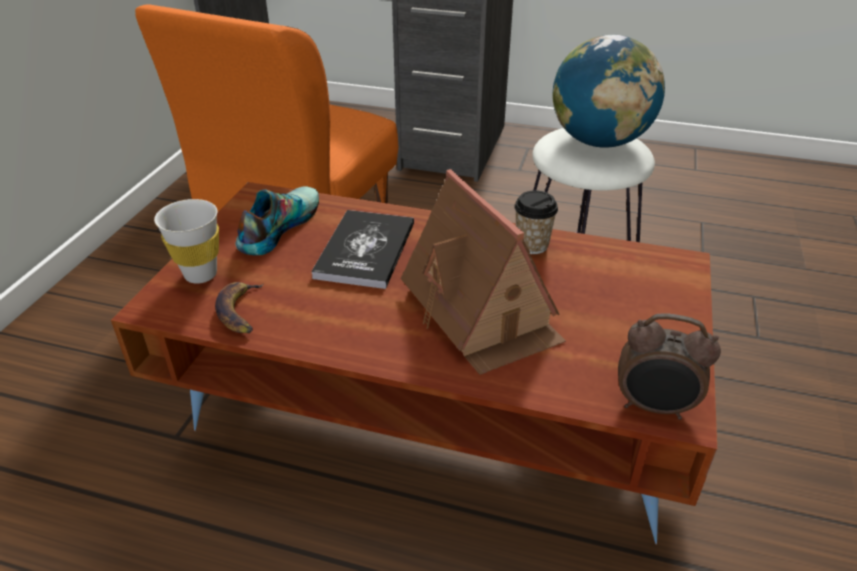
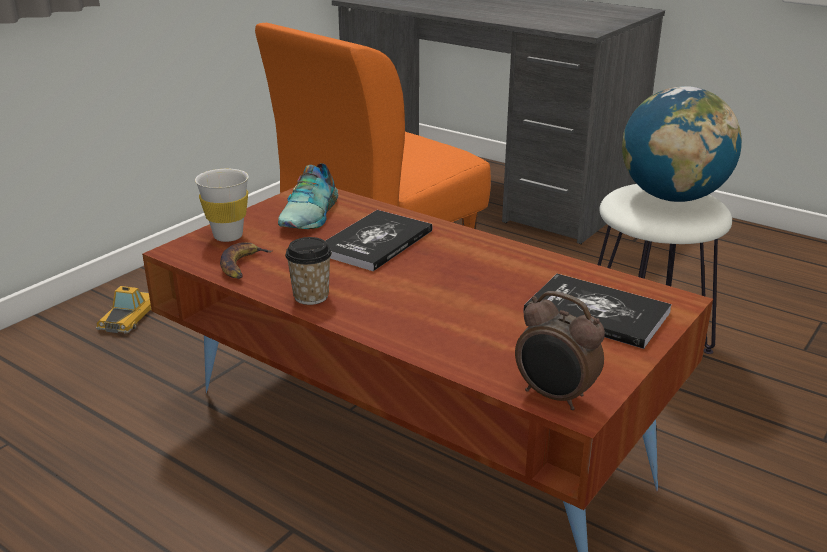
camera: 20 degrees right, 10 degrees down
(63, 357) = (130, 316): none -> toy car
(277, 227) = (312, 214): shoe -> shoe turned 150 degrees clockwise
(481, 312) = (446, 302): toy house -> none
(532, 245) = (532, 263): cup -> cup (311, 296)
(625, 293) = (596, 313): none -> book

